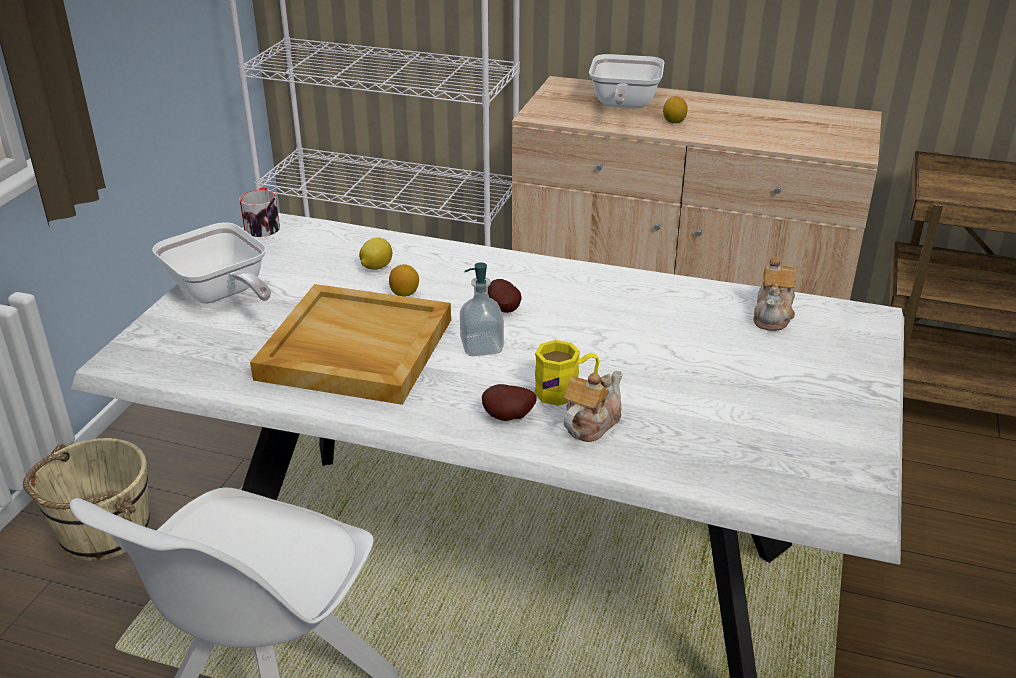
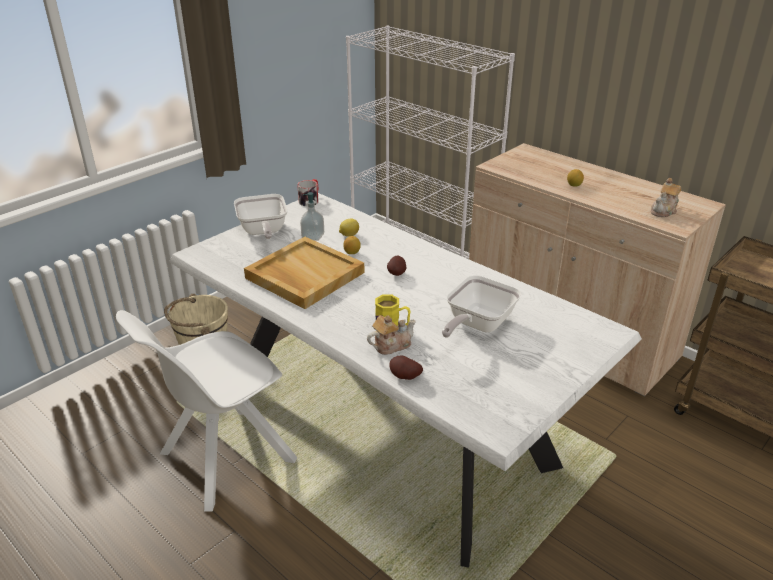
camera: 25 degrees right, 0 degrees up
(482, 347) = (368, 290): soap dispenser -> soap dispenser (313, 236)
(508, 418) = (351, 330): potato -> potato (404, 377)
(623, 105) = (551, 169): frying pan -> frying pan (477, 325)
(773, 315) = (549, 315): teapot -> teapot (664, 211)

